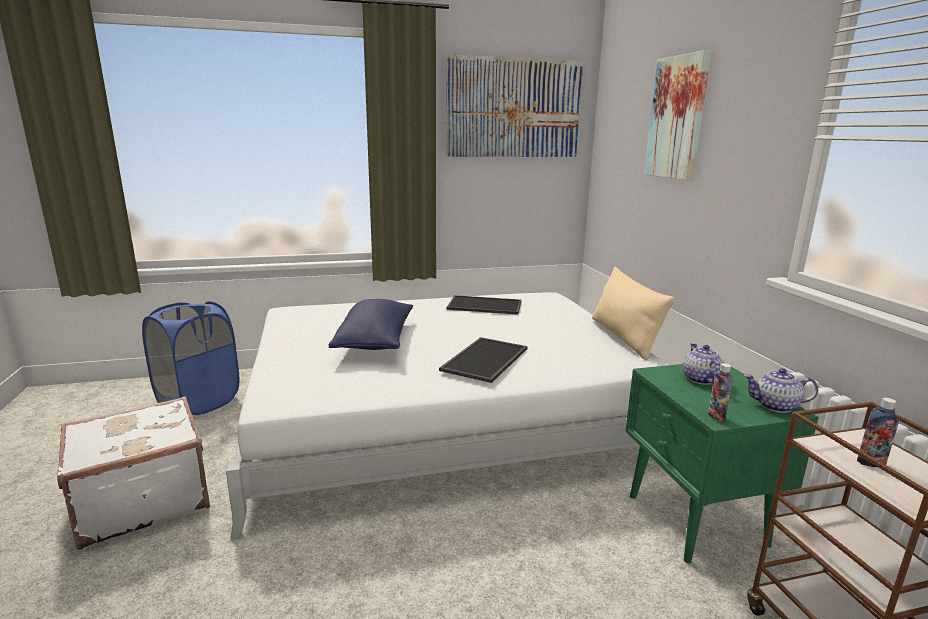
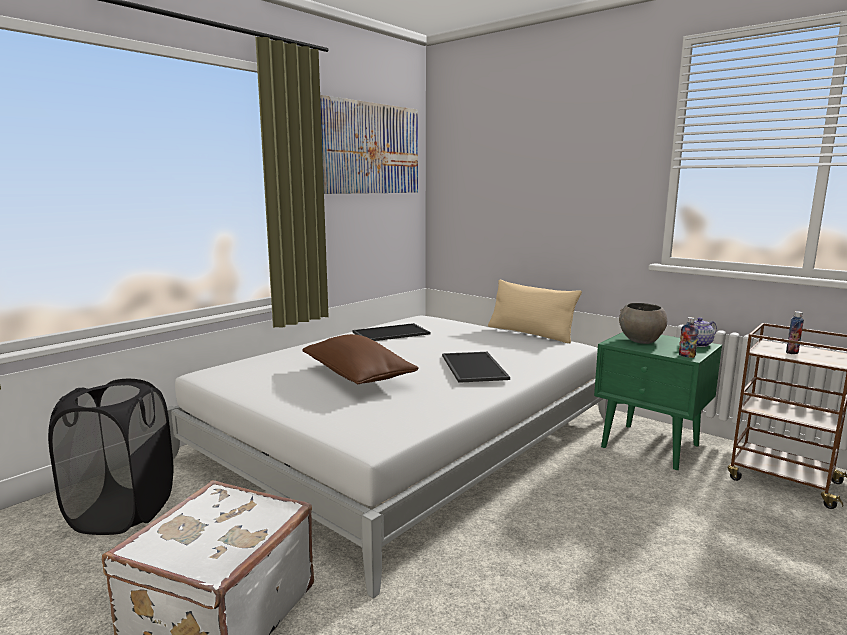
camera: 35 degrees left, 5 degrees down
(199, 401) = (123, 511): blue laundry basket -> black laundry basket
(375, 341) = (357, 376): blue pillow -> brown pillow
(677, 118) = (533, 157): picture -> none
(699, 379) = (640, 340): teapot -> grey bowl

